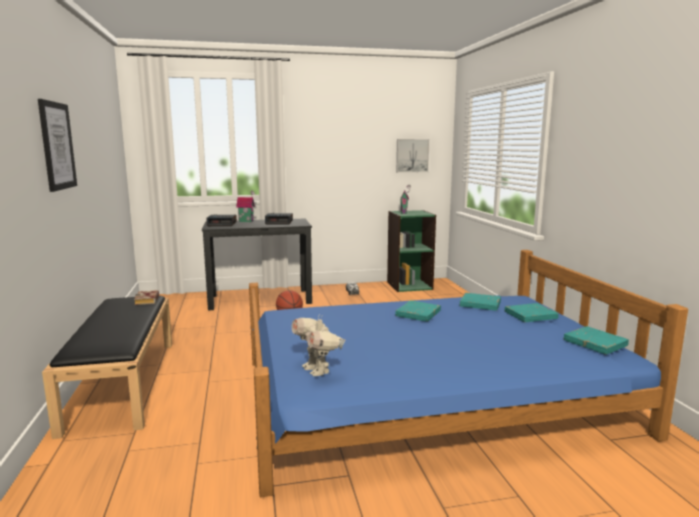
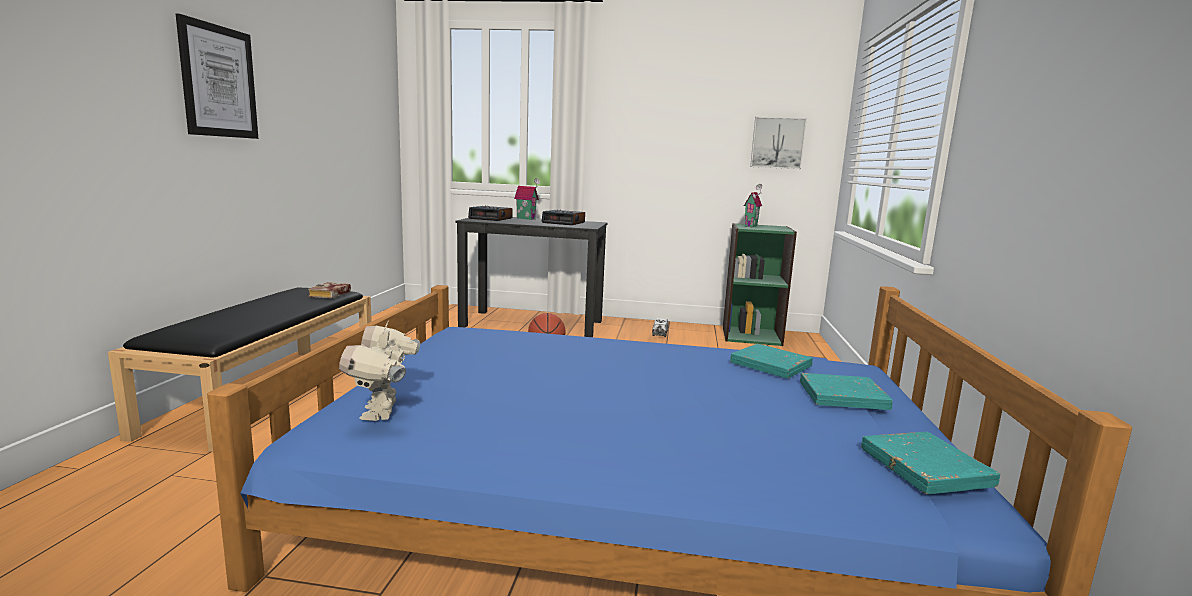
camera: 20 degrees right, 0 degrees up
(418, 314) = (648, 363): turquoise book -> none

